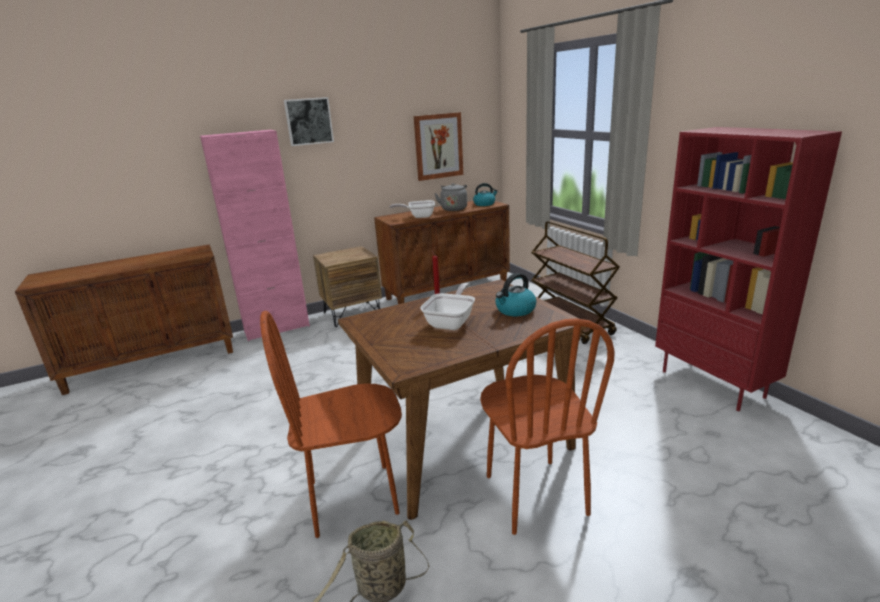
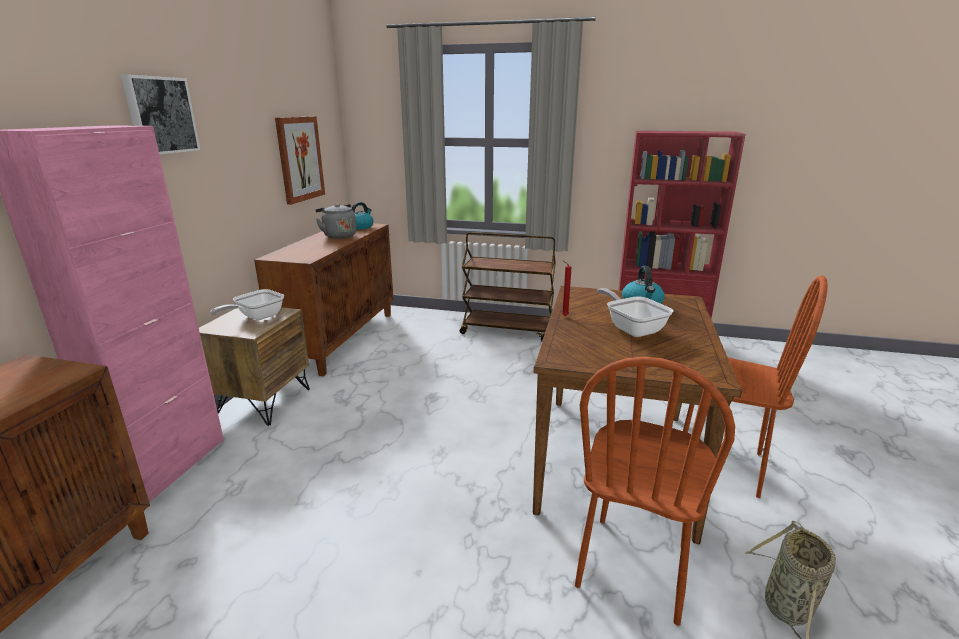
camera: 50 degrees left, 0 degrees up
(418, 216) = (319, 249): frying pan -> frying pan (256, 317)

